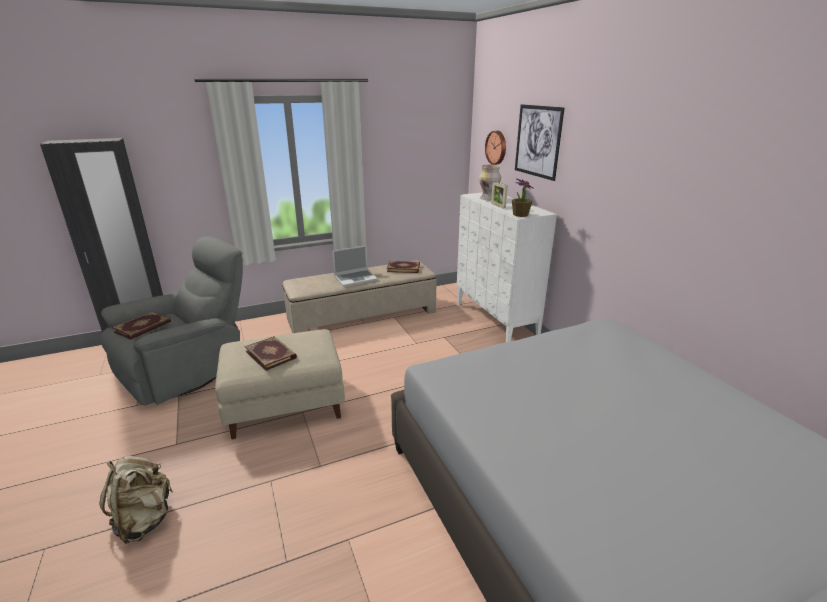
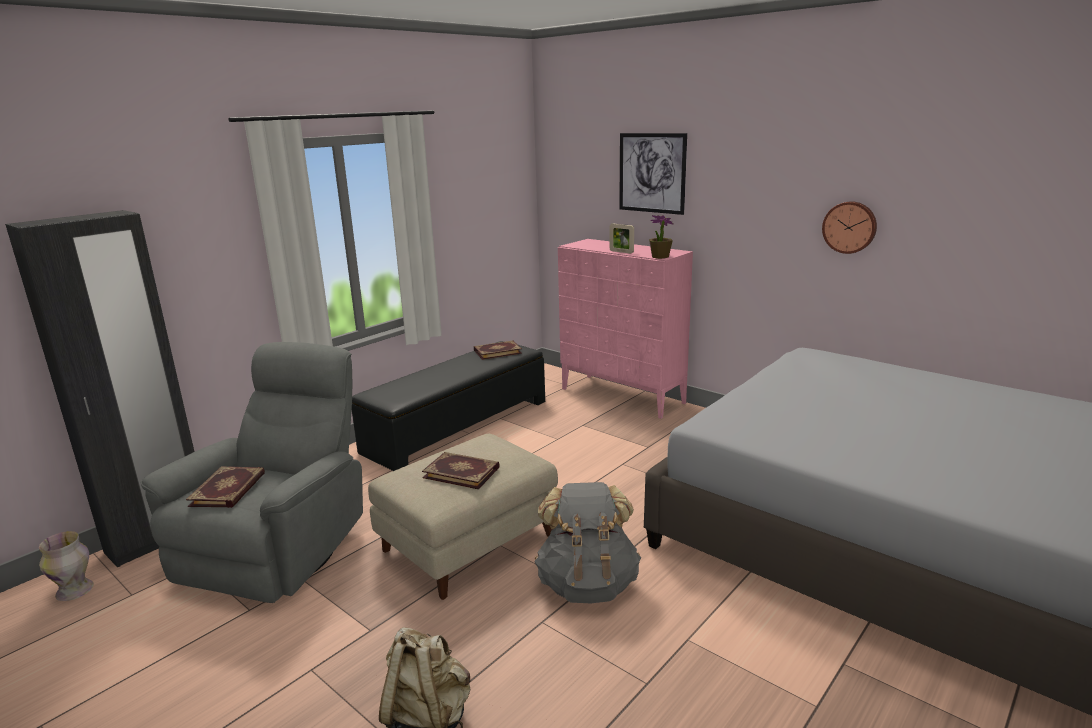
camera: 25 degrees left, 5 degrees down
(326, 464) = (587, 584): none -> grey backpack
(356, 278) = (452, 374): laptop -> none
(363, 315) = (458, 425): beige bench -> black bench
(488, 199) = (597, 246): vase -> vase (74, 591)
(494, 321) = (622, 396): white dresser -> pink dresser
(496, 147) = (585, 186): wall clock -> wall clock (850, 227)

